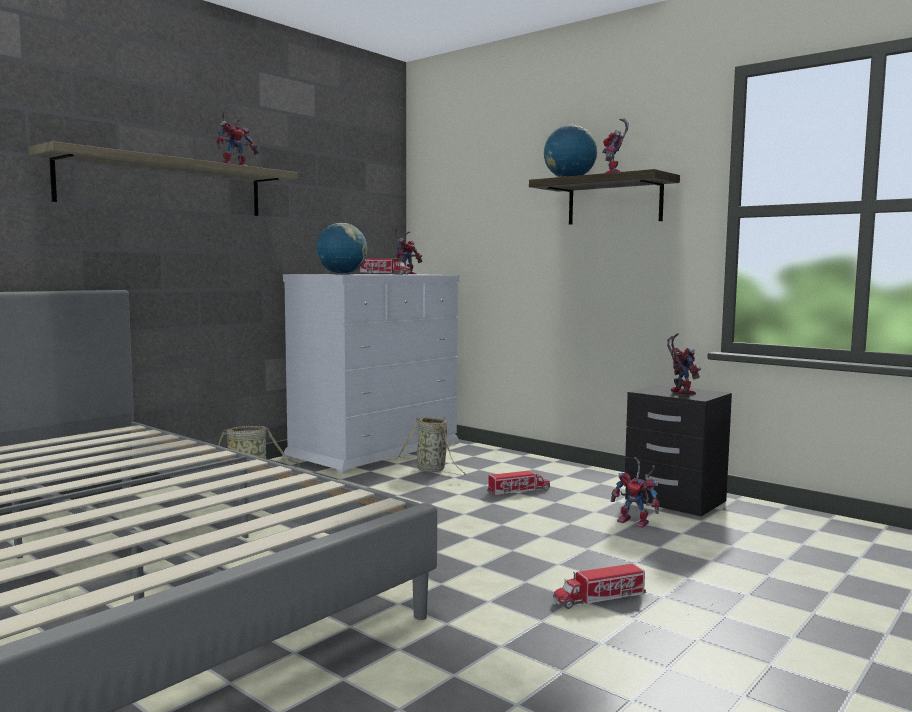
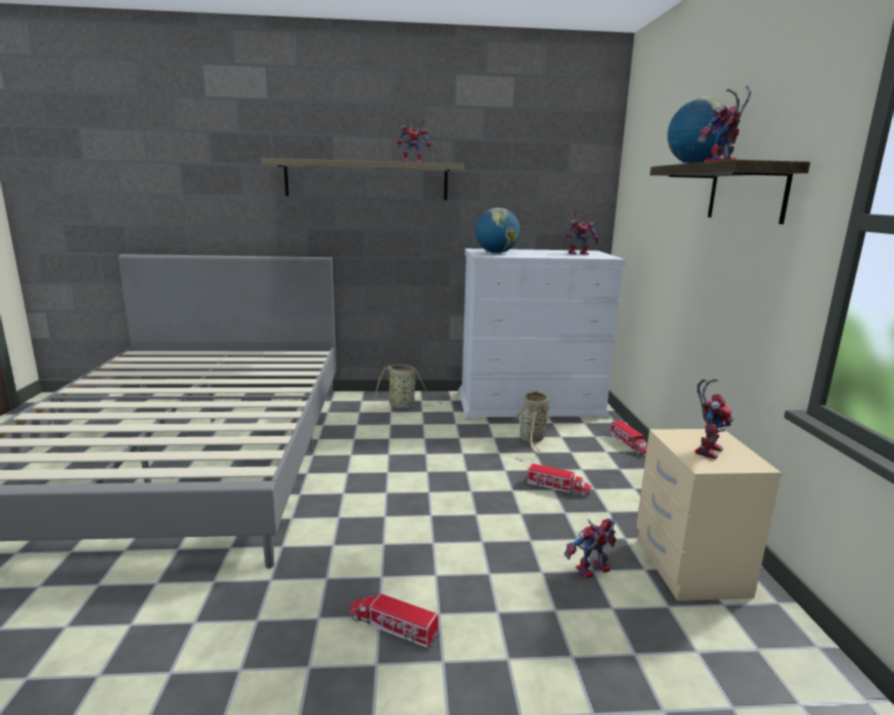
camera: 45 degrees right, 10 degrees up
(384, 274) = (546, 254): toy truck -> toy truck (629, 444)
(636, 522) = (591, 571): toy robot -> toy robot turned 75 degrees clockwise
(675, 500) = (690, 567): black nightstand -> beige nightstand

